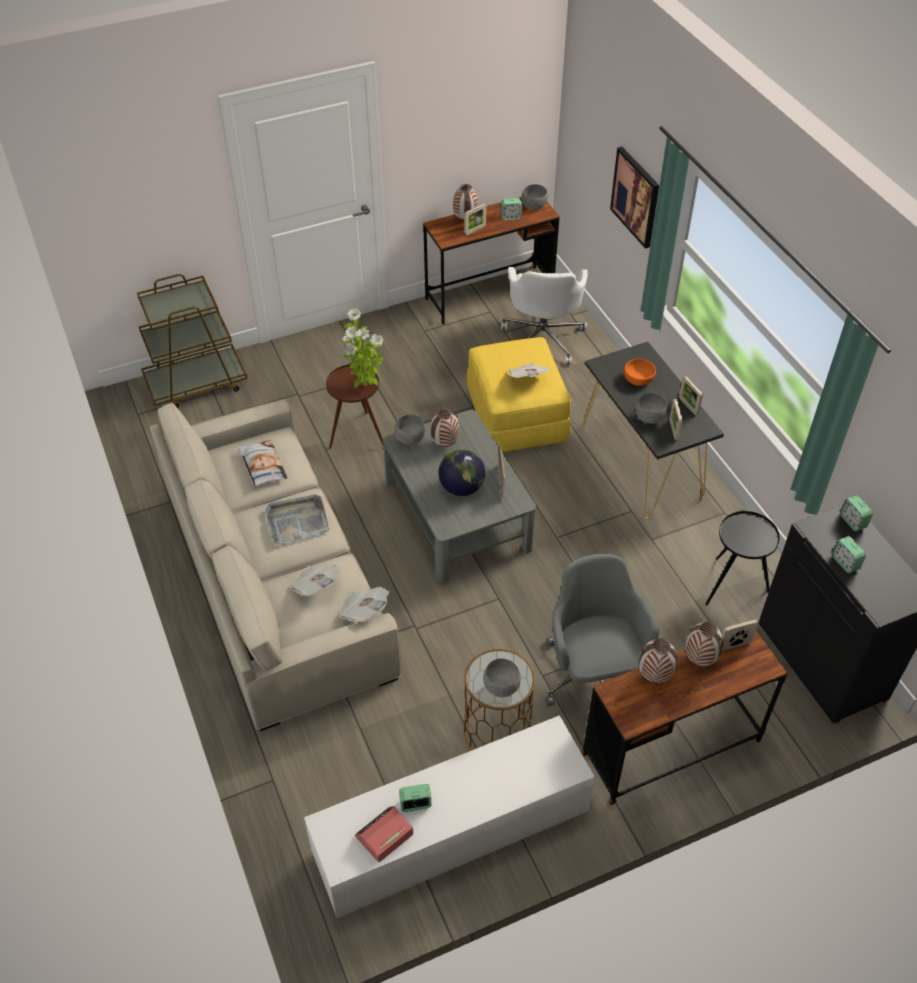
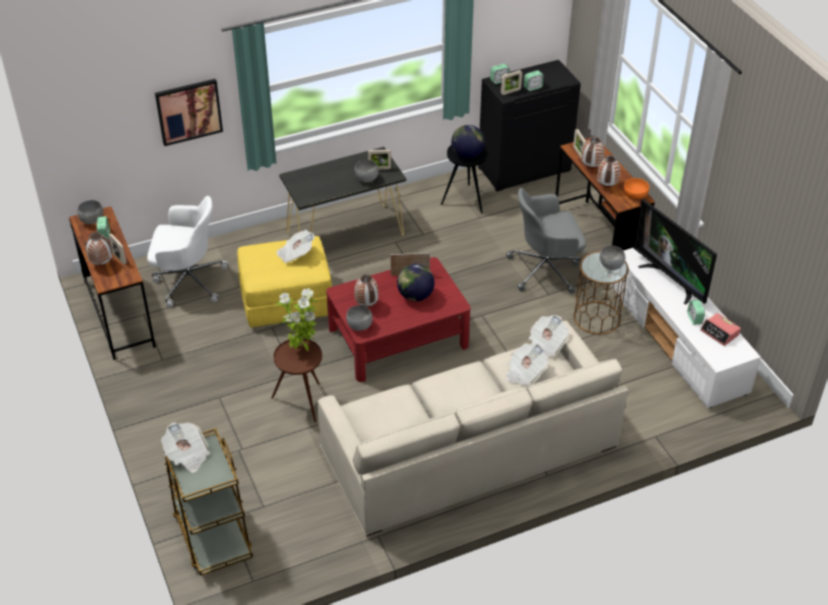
camera: 90 degrees left, 5 degrees down
(193, 295) = (187, 455): none -> newspaper
(262, 466) = (393, 416): pillow -> none
(296, 522) = (458, 388): grey tray -> none
(457, 515) = (398, 337): grey coffee table -> red coffee table
(499, 782) = (670, 280): none -> television
(638, 379) = (323, 181): orange bowl -> orange bowl (635, 194)
(688, 406) = (354, 160): picture frame -> picture frame (510, 92)
(746, 535) = (467, 155): none -> globe

